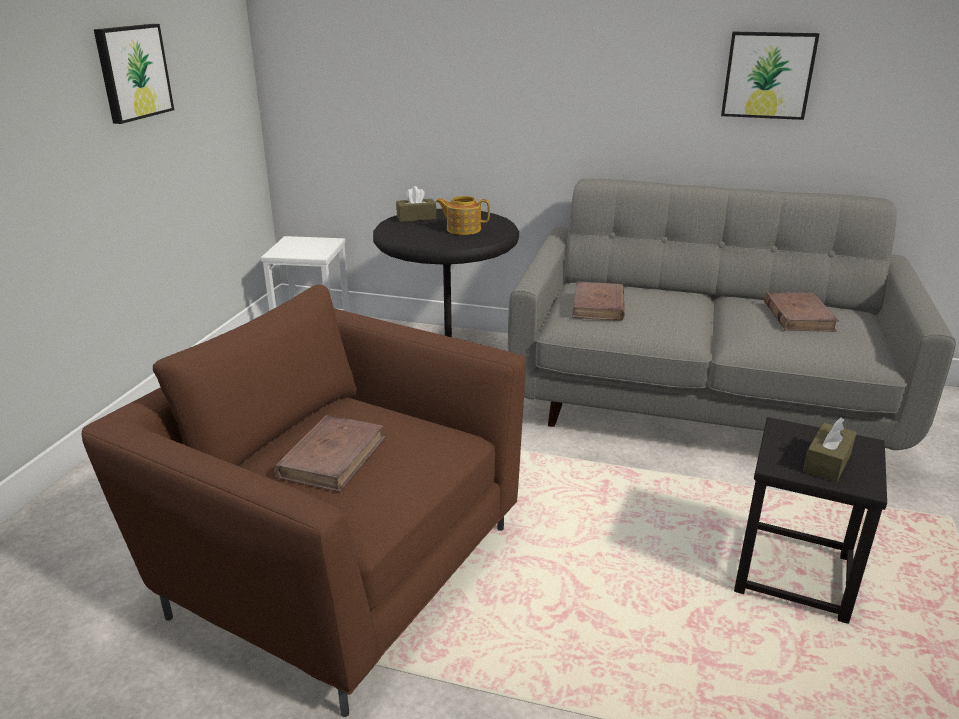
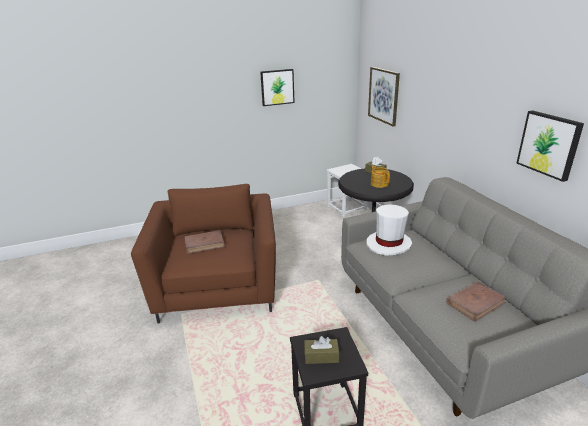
camera: 55 degrees right, 0 degrees up
(359, 70) = (383, 95): none -> picture
(598, 305) = (389, 244): brown book -> white hat

